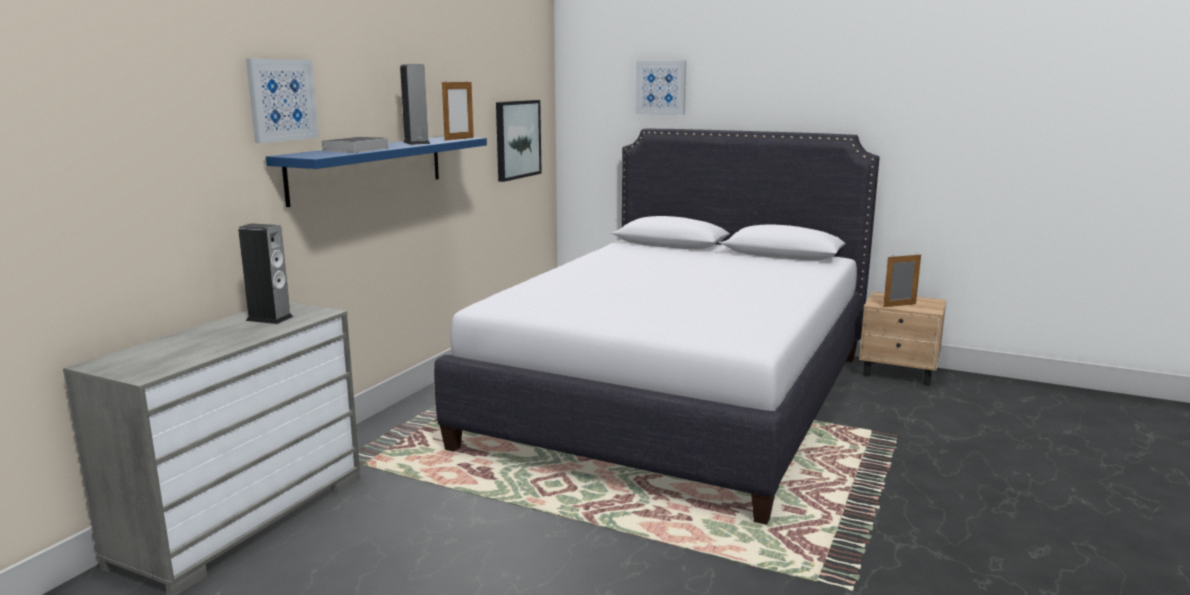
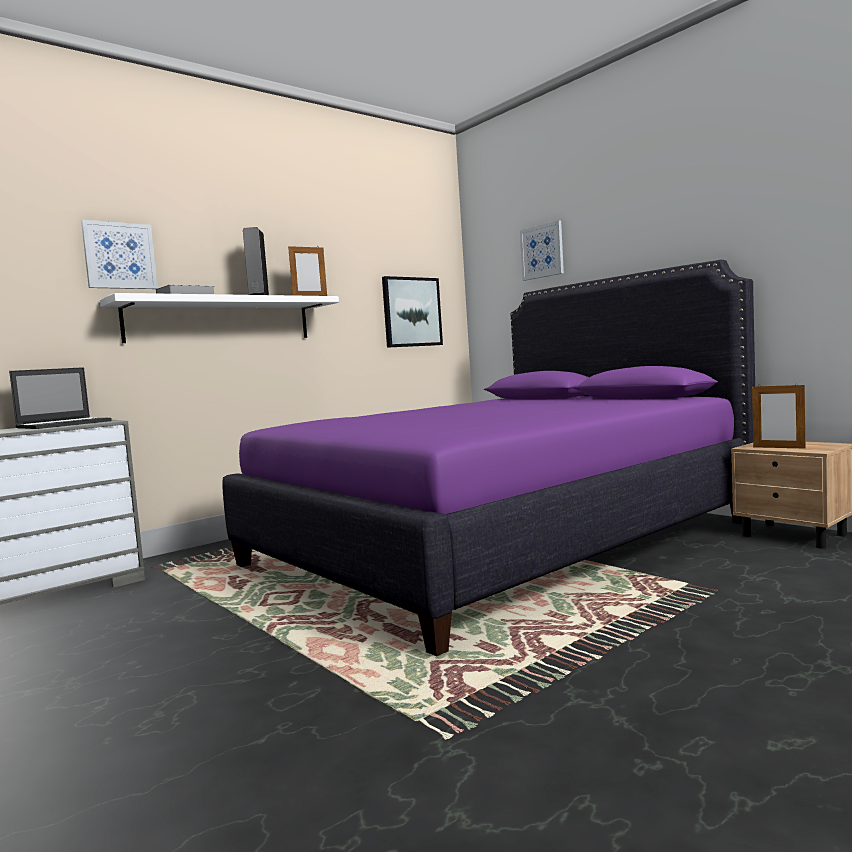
camera: 25 degrees right, 10 degrees down
(269, 318) = (65, 424): speaker -> laptop
(369, 168) = (220, 320): blue shelf -> white shelf
(677, 398) = (500, 543): white bed -> purple bed
(899, 305) = (778, 447): picture frame -> picture frame turned 150 degrees counterclockwise

